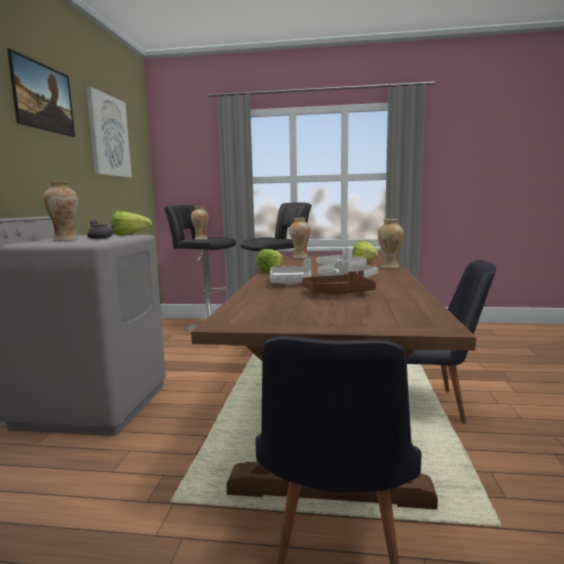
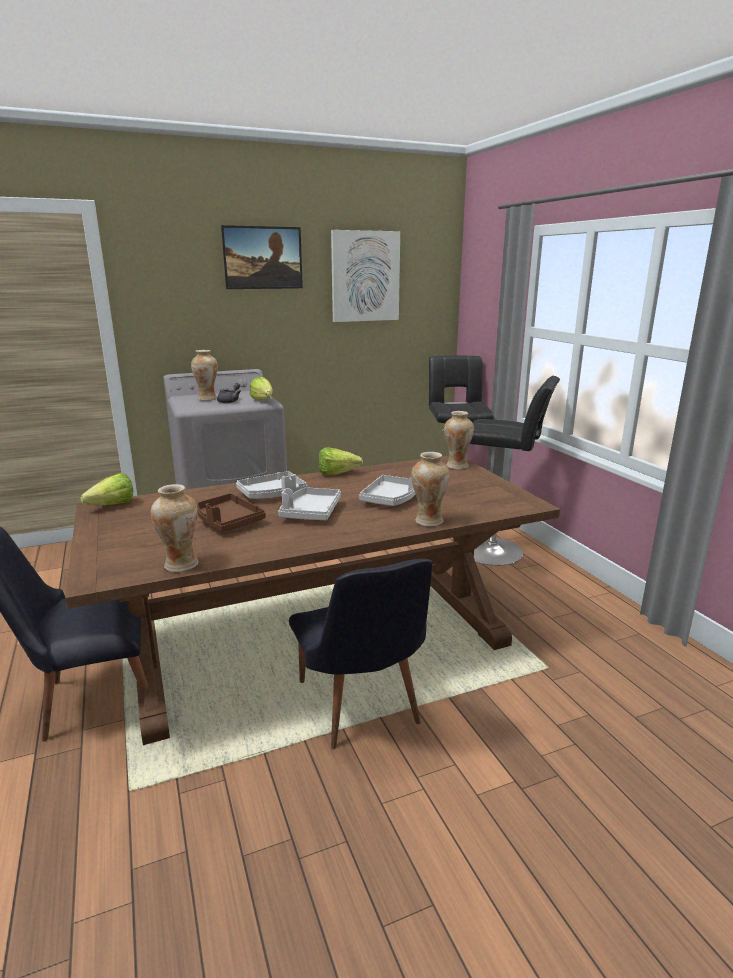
camera: 60 degrees right, 10 degrees up
(201, 239) = (459, 404): vase -> vase (181, 565)
(366, 262) = (458, 503): lettuce -> lettuce (108, 507)

